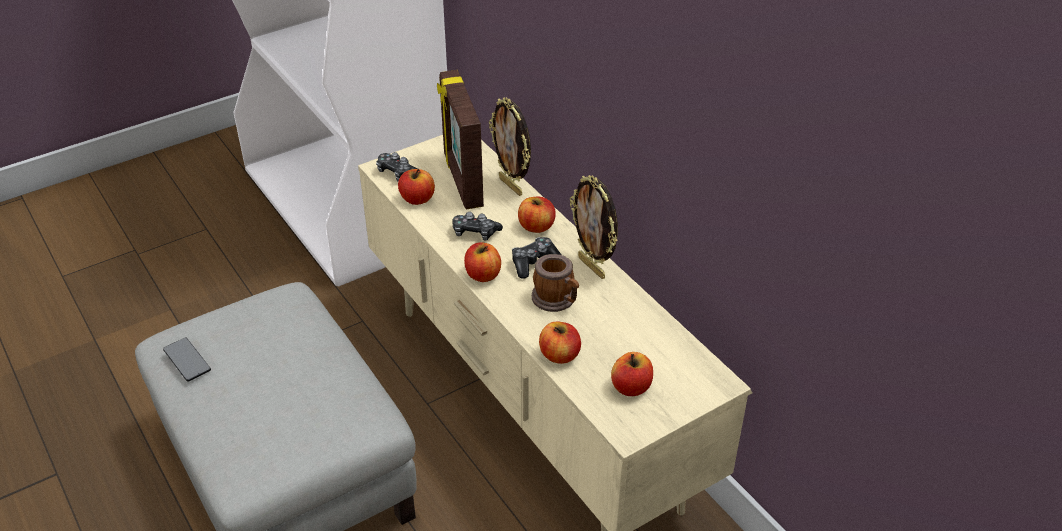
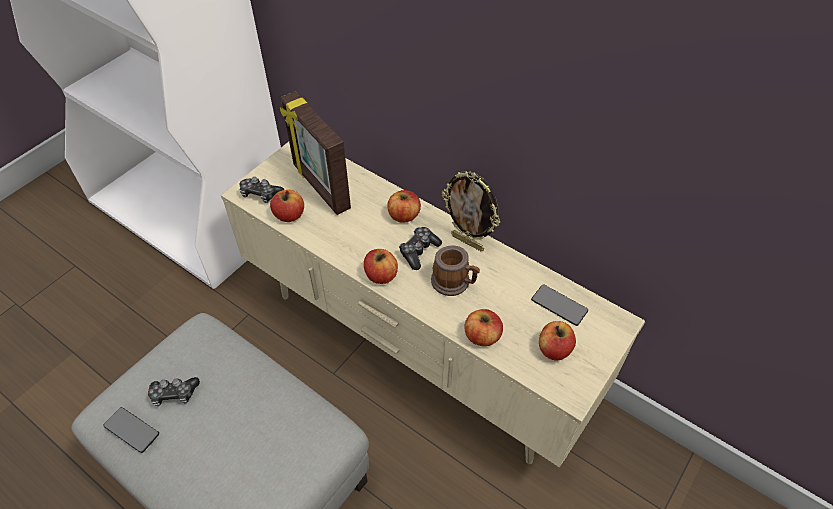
camera: 20 degrees left, 10 degrees up
(475, 233) = (355, 235): game controller -> game controller (174, 394)
(511, 186) = (365, 181): picture frame -> none
(660, 349) = (559, 305): none -> phone

